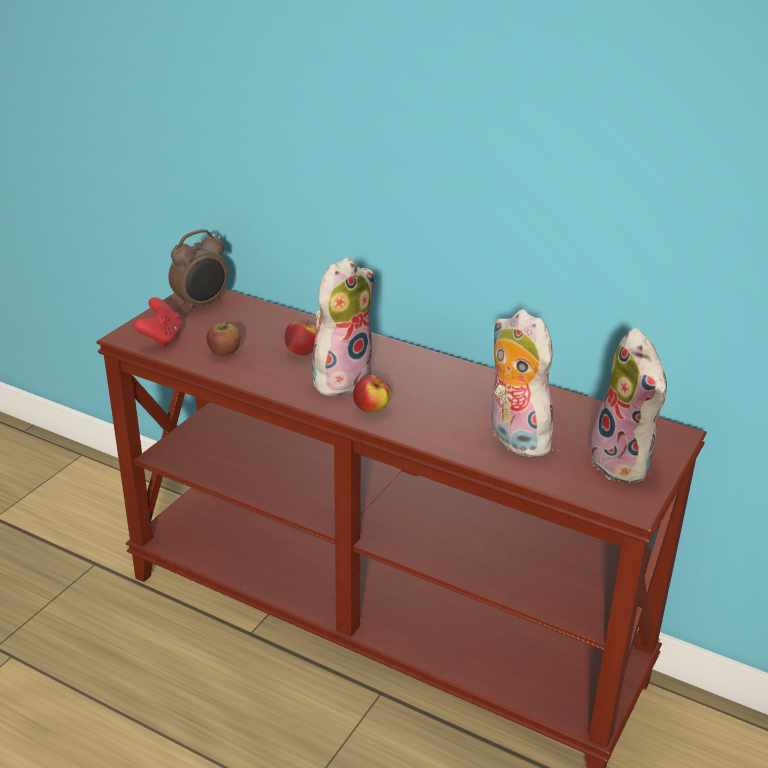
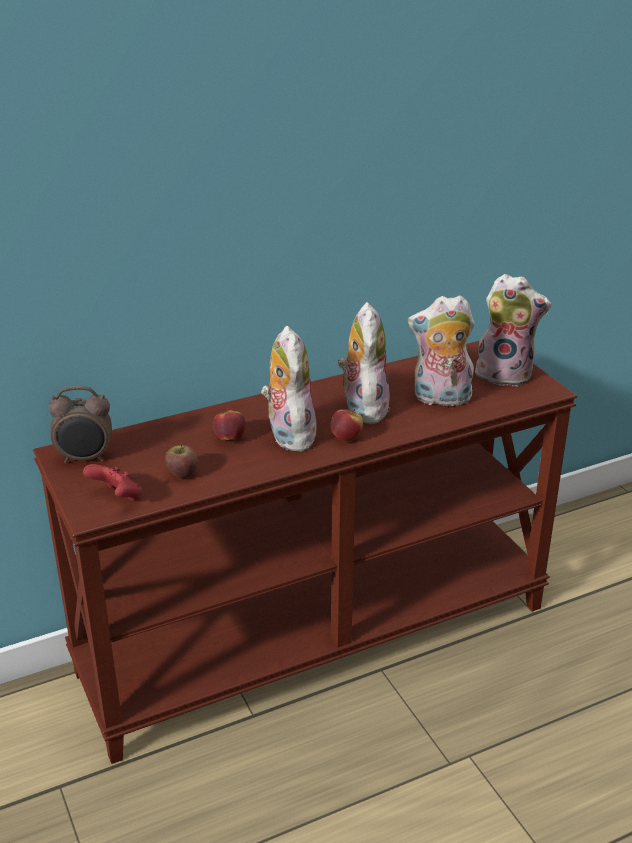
camera: 55 degrees left, 0 degrees up
(202, 304) = (85, 459): alarm clock -> alarm clock turned 90 degrees clockwise
(437, 399) = (362, 408): none -> plush toy

